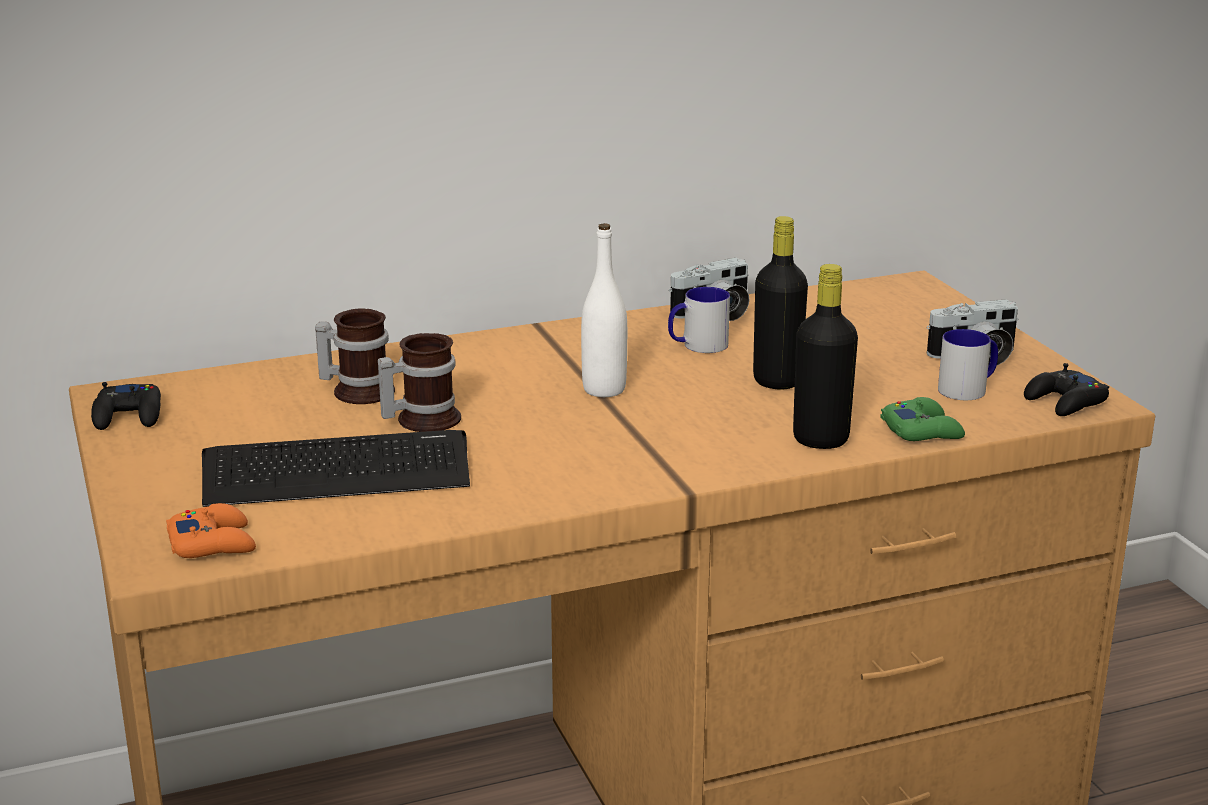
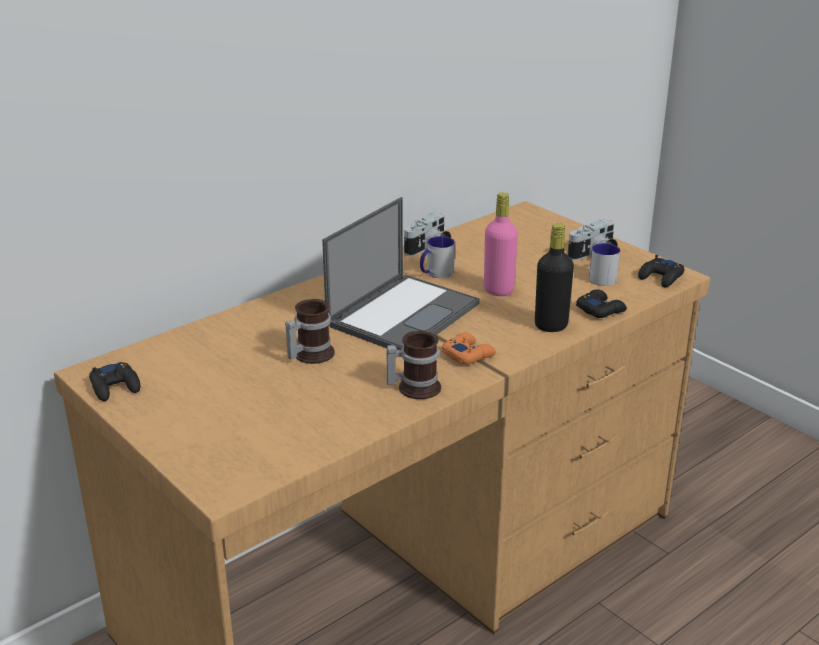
camera: 20 degrees left, 5 degrees up
(213, 543) = (247, 468): orange game controller -> orange game controller (468, 354)
(336, 471) = (285, 401): keyboard -> none
(359, 390) = (253, 340): mug -> mug (415, 387)
(604, 389) = (404, 313): white bottle -> laptop
(776, 381) = (498, 290): black bottle -> pink bottle
(922, 430) = (600, 309): green game controller -> black game controller

